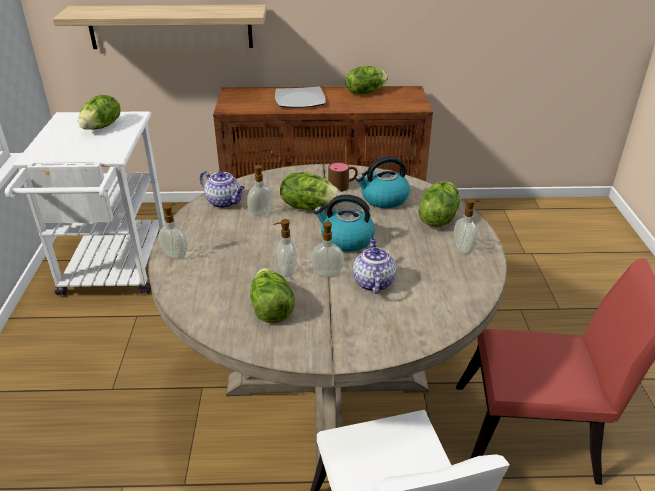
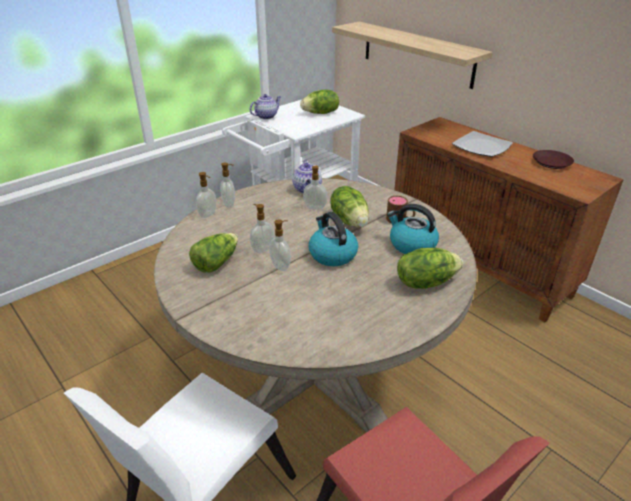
camera: 50 degrees right, 0 degrees up
(365, 92) = (551, 162): lettuce -> brown plate
(373, 282) = (295, 290): teapot -> teapot (266, 116)
(464, 249) = (400, 315): soap dispenser -> soap dispenser (208, 214)

